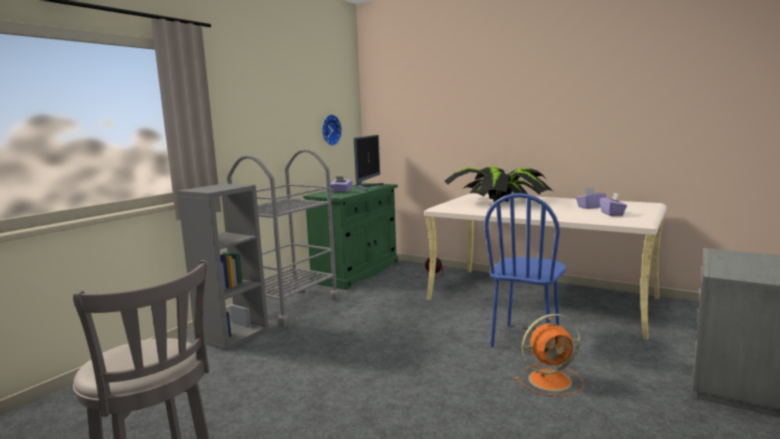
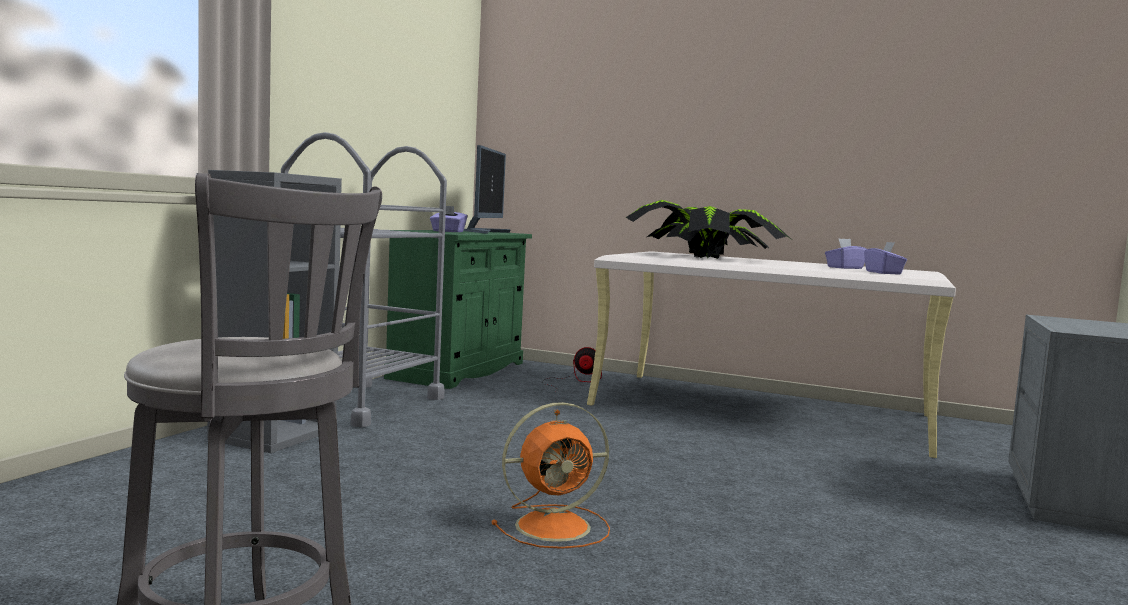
camera: 10 degrees left, 5 degrees down
(330, 130) = (432, 135): wall clock -> none
(526, 340) = (762, 454): blue chair -> none
(551, 380) = (821, 497): orange fan -> orange fan (556, 526)

